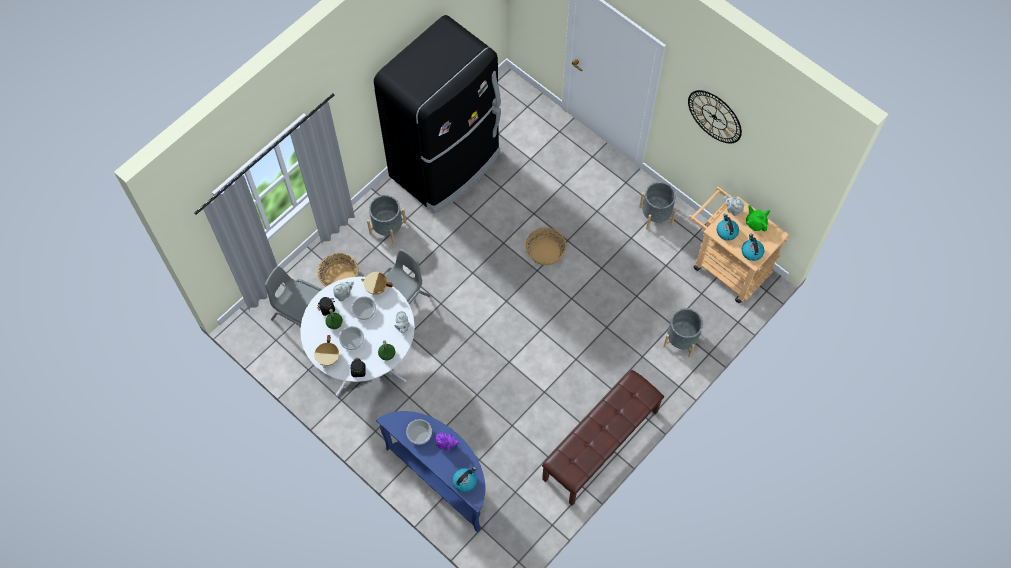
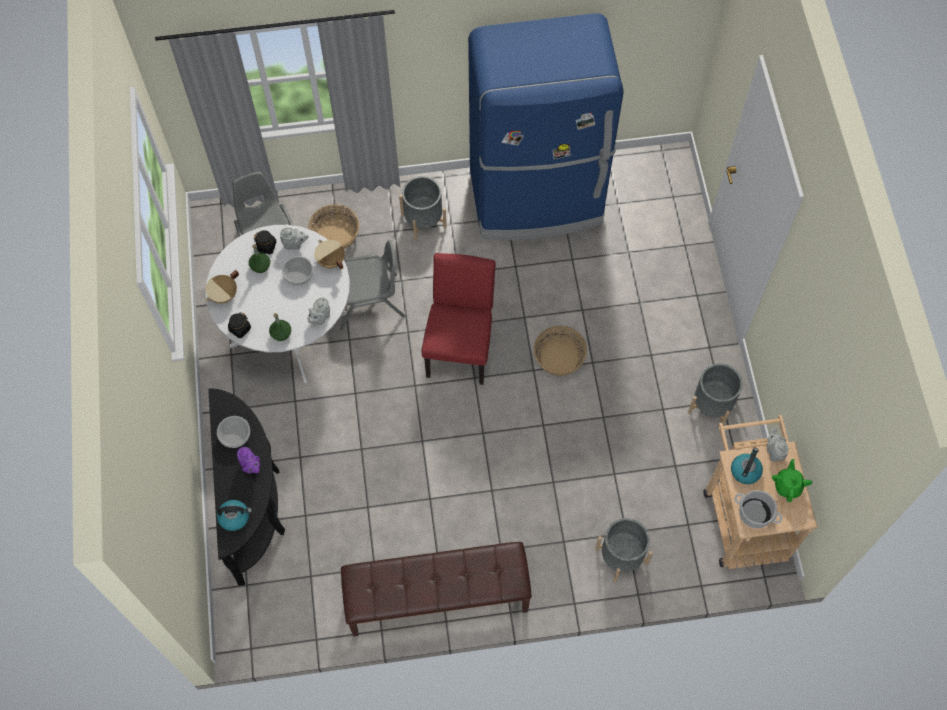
camera: 40 degrees right, 0 degrees up
(352, 341) = (260, 295): bowl -> none
(443, 477) = (255, 505): blue console table -> black console table
(446, 165) = (537, 199): black fridge -> blue fridge
(480, 288) = (460, 345): none -> red chair
(714, 116) = (810, 322): wall clock -> none
(751, 252) = (754, 513): kettle -> cooking pot

